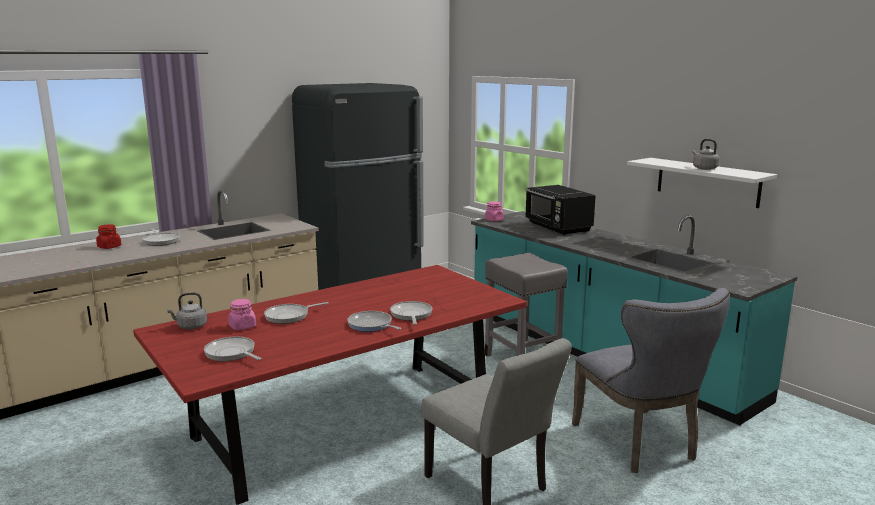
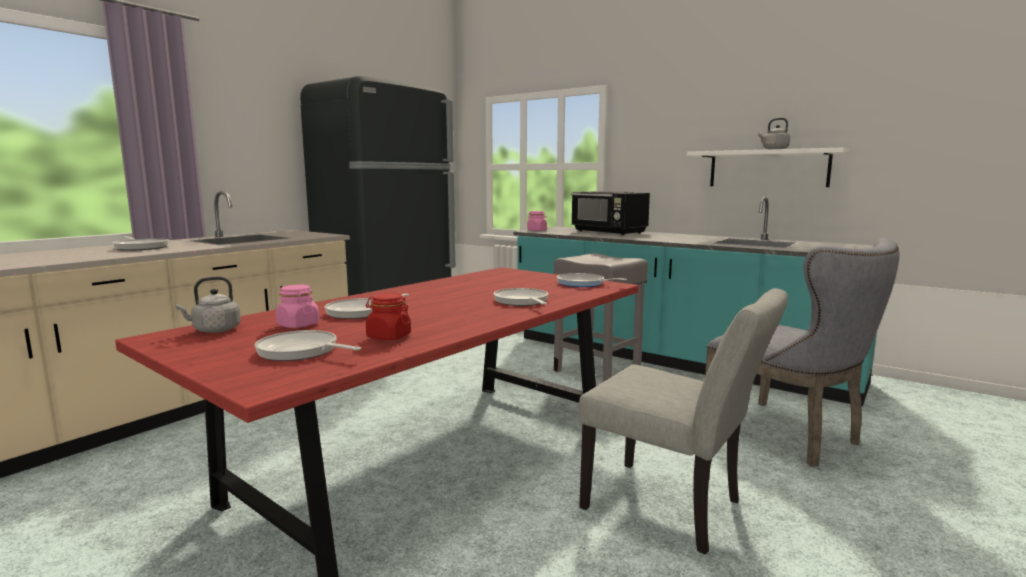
camera: 15 degrees left, 5 degrees down
(109, 247) = (59, 253): red jar -> red jar (388, 336)
(371, 325) = (482, 312): frying pan -> frying pan (583, 284)

